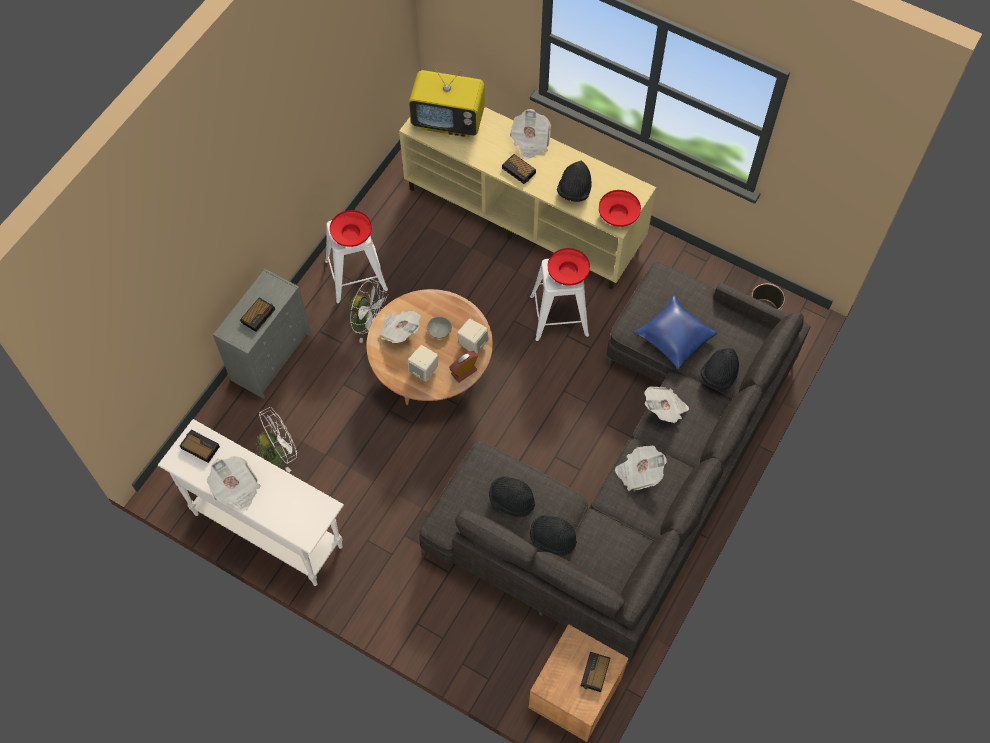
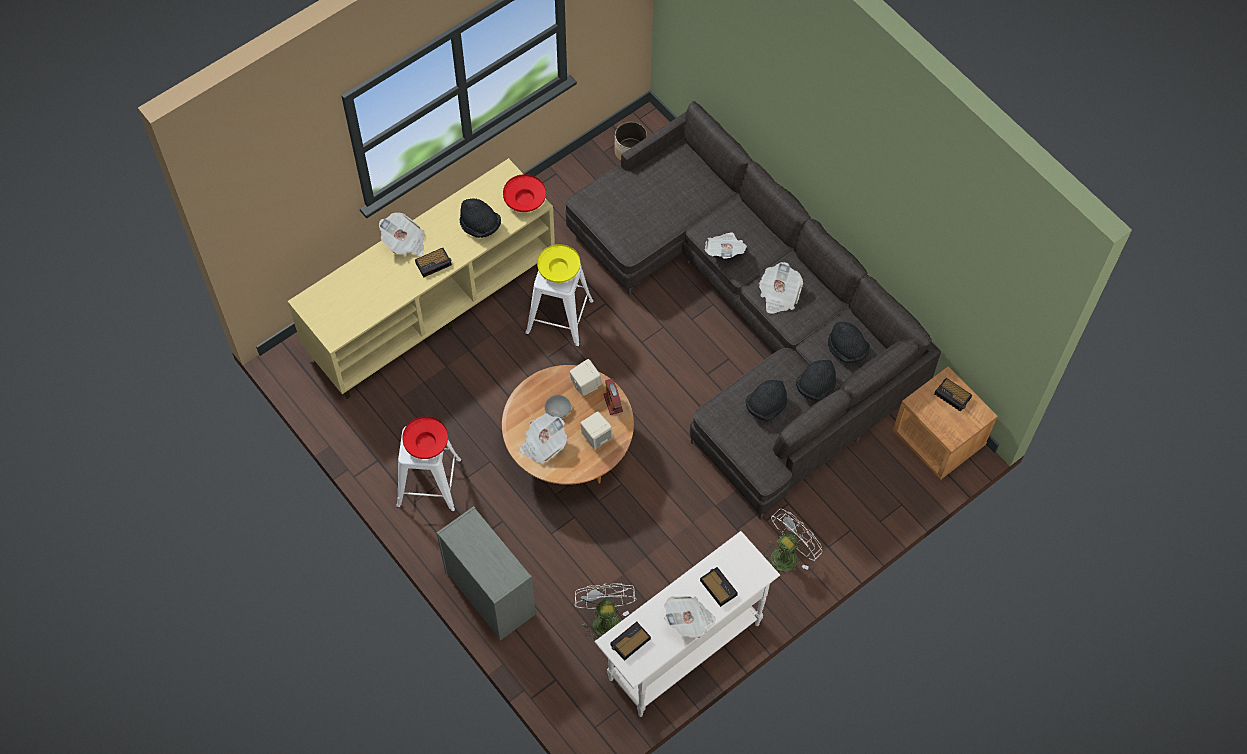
camera: 70 degrees left, 0 degrees up
(258, 315) = (491, 553): alarm clock -> alarm clock (718, 587)
(368, 324) = (491, 489): white fan -> white fan (787, 554)
(449, 121) = (342, 304): television -> none
(568, 272) = (559, 269): red bowl -> yellow bowl
(674, 337) = (654, 216): blue pillow -> none
(719, 375) = (708, 196): black hat -> black hat (847, 349)

